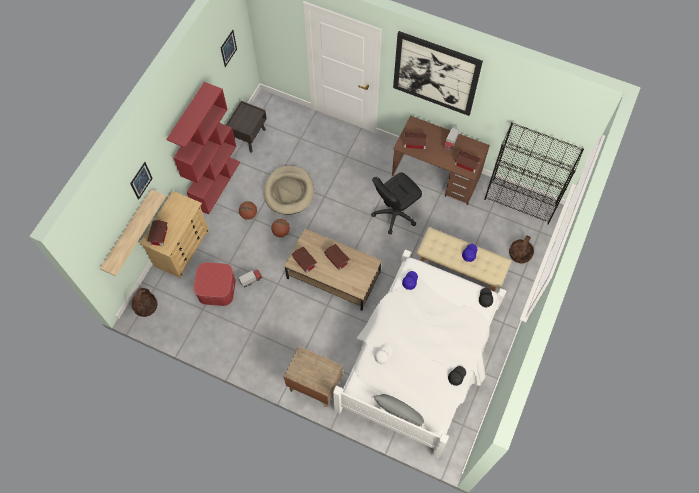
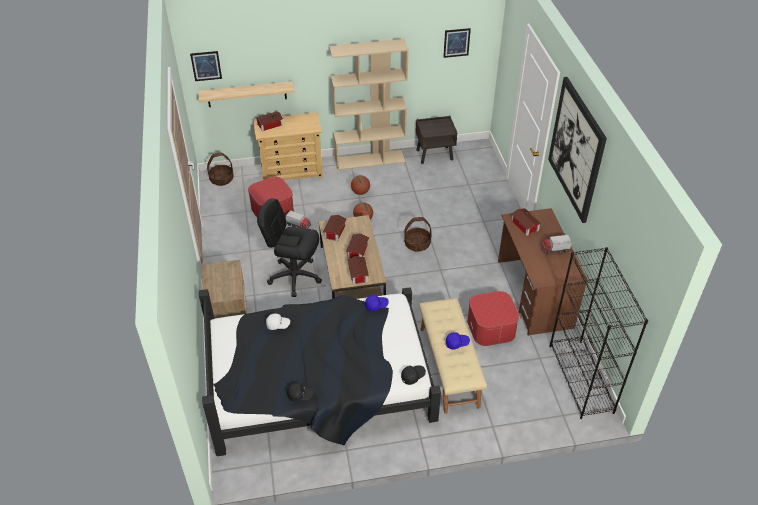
camera: 55 degrees right, 20 degrees down
(141, 180) = (284, 58): picture -> picture (206, 66)
(216, 184) = (370, 160): red bookcase -> beige bookcase
(289, 191) = (408, 204): beige dog bed -> none
(394, 214) = (459, 285): black office chair -> black office chair (294, 276)
(399, 412) = (225, 368): grey pillow -> none
(420, 357) = (321, 384): white bed -> black bed
(445, 221) = (491, 327): none -> ottoman
(467, 164) = (545, 274): toy house -> toy house (357, 274)
(520, 254) = (517, 411): basket -> basket (417, 244)

